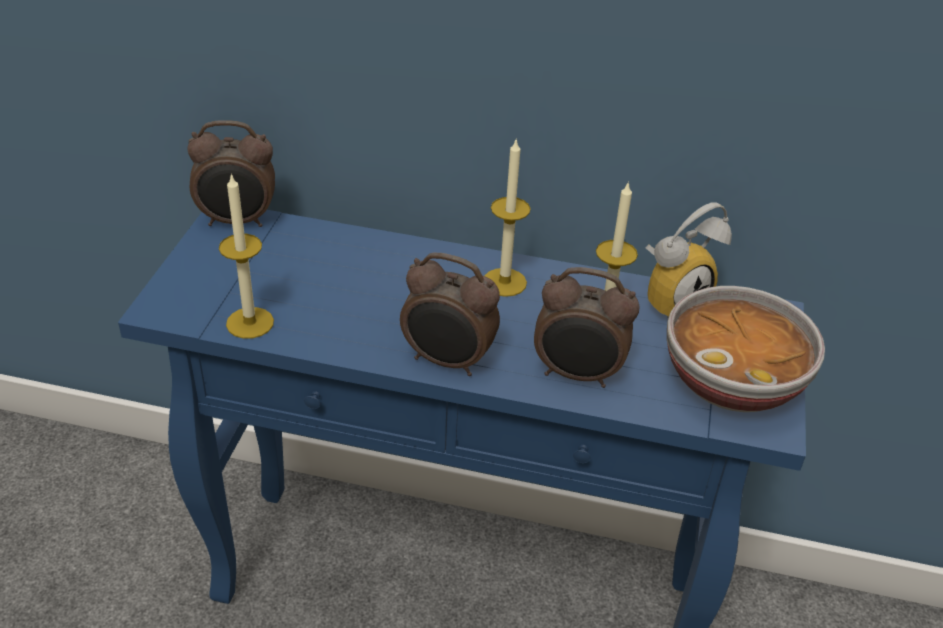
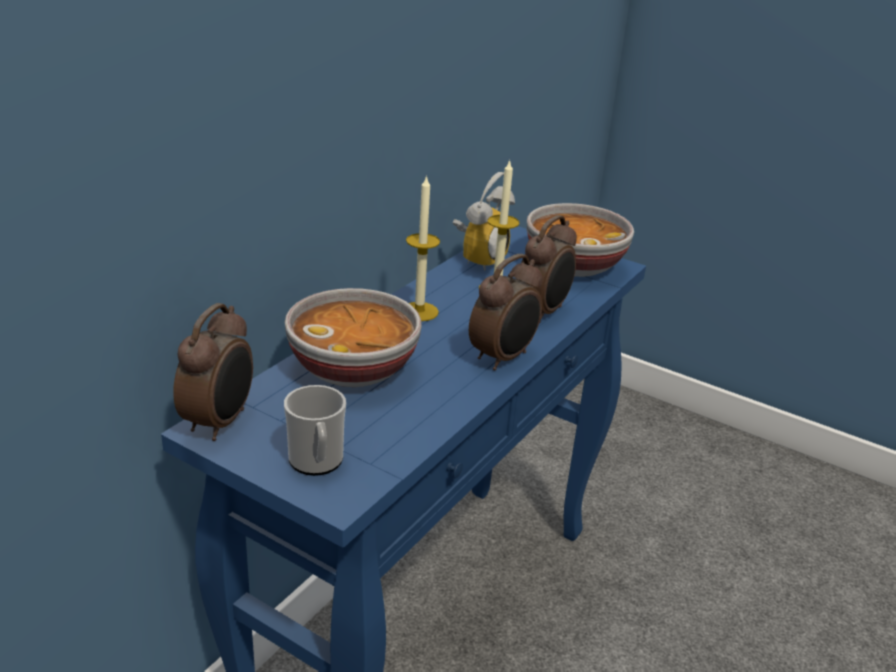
camera: 70 degrees left, 10 degrees down
(201, 285) = (317, 463): none -> mug
(250, 323) = (396, 444): candle -> none
(363, 268) = (354, 368): none -> bowl
(673, 298) = (479, 258): alarm clock -> alarm clock turned 45 degrees clockwise

